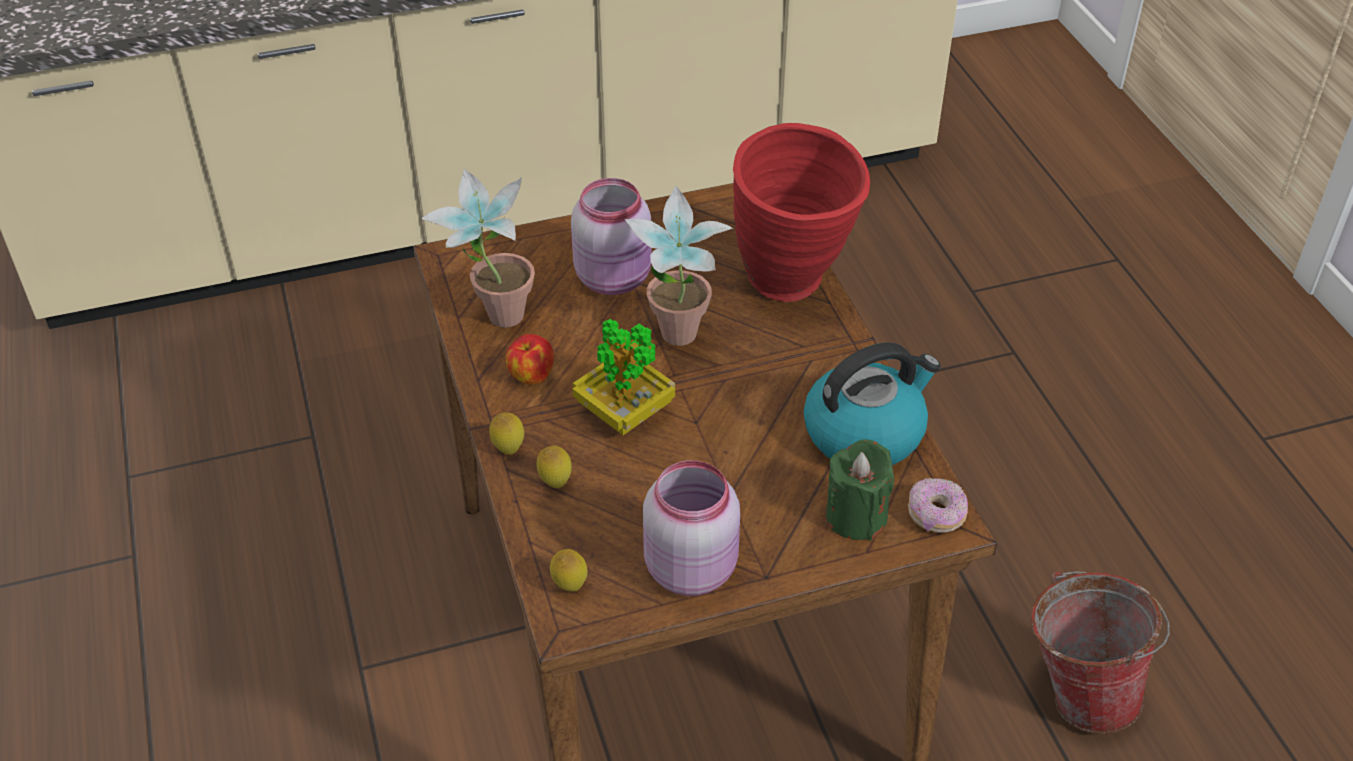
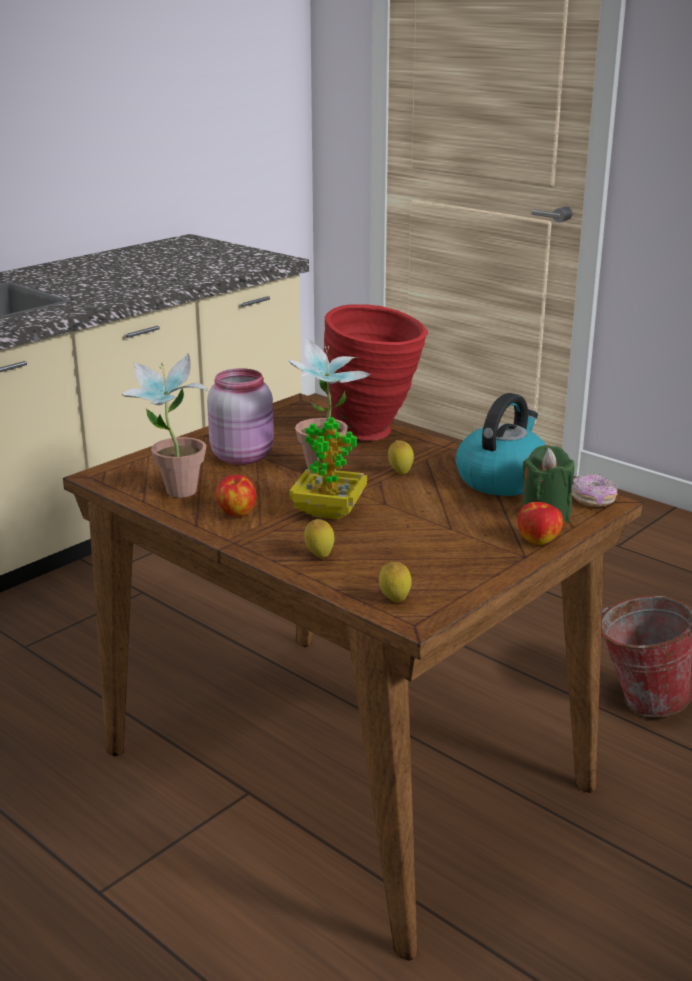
camera: 30 degrees left, 20 degrees down
(508, 449) = (262, 550): lemon -> lemon (400, 473)
(691, 567) = (468, 566): pink jar -> none
(806, 558) = (538, 540): none -> apple

